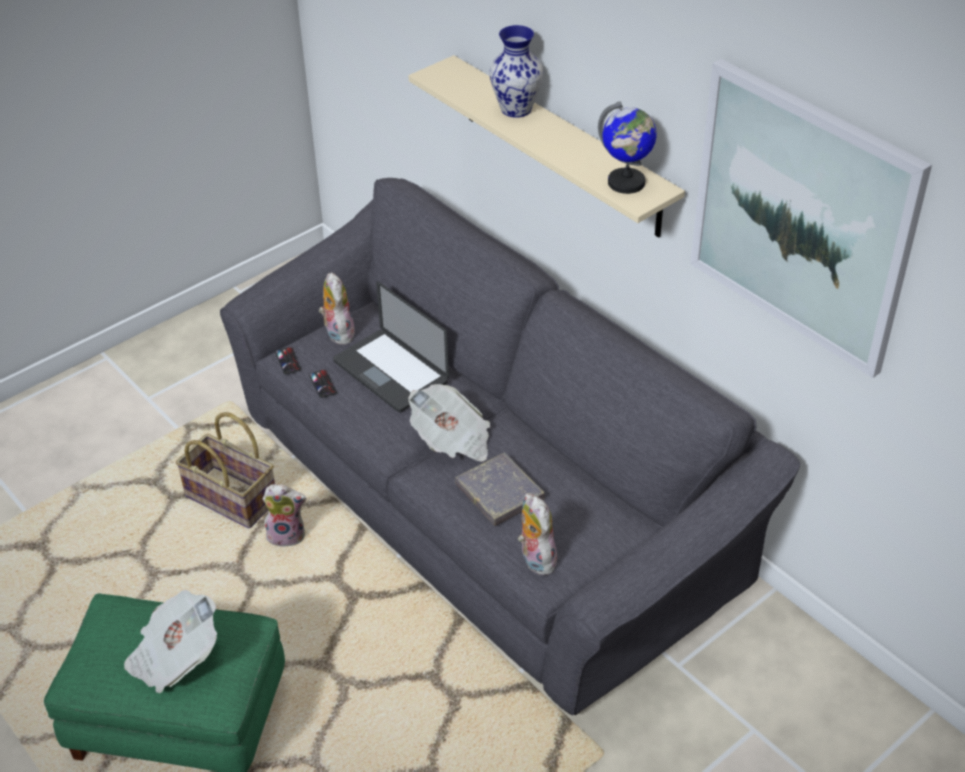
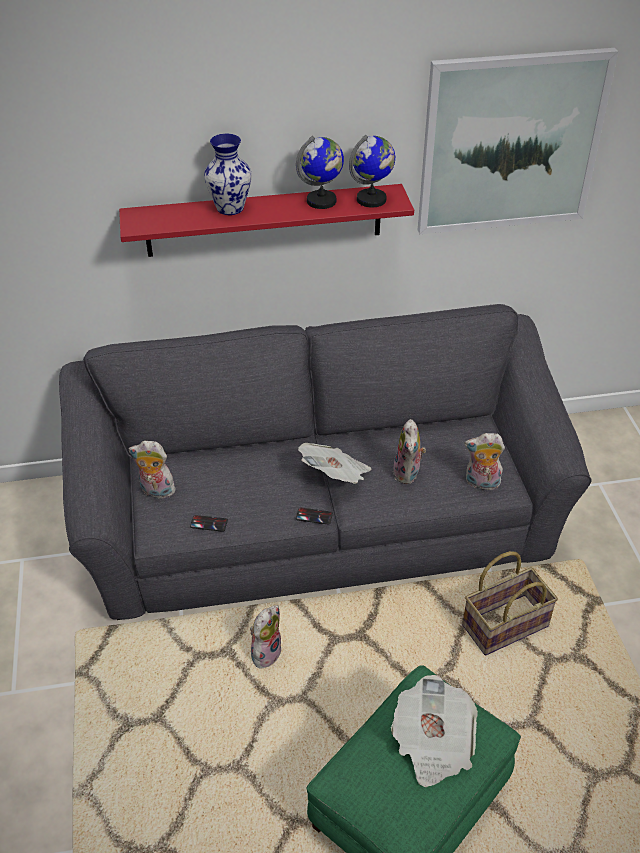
camera: 60 degrees left, 0 degrees up
(233, 498) = (193, 674): basket -> basket (504, 624)
(288, 361) = (160, 534): phone -> phone (314, 516)
(390, 372) = (233, 479): laptop -> none
(499, 493) = (408, 473): grey book -> plush toy
(560, 146) = (264, 220): beige shelf -> red shelf
(588, 154) = (322, 201): none -> globe

